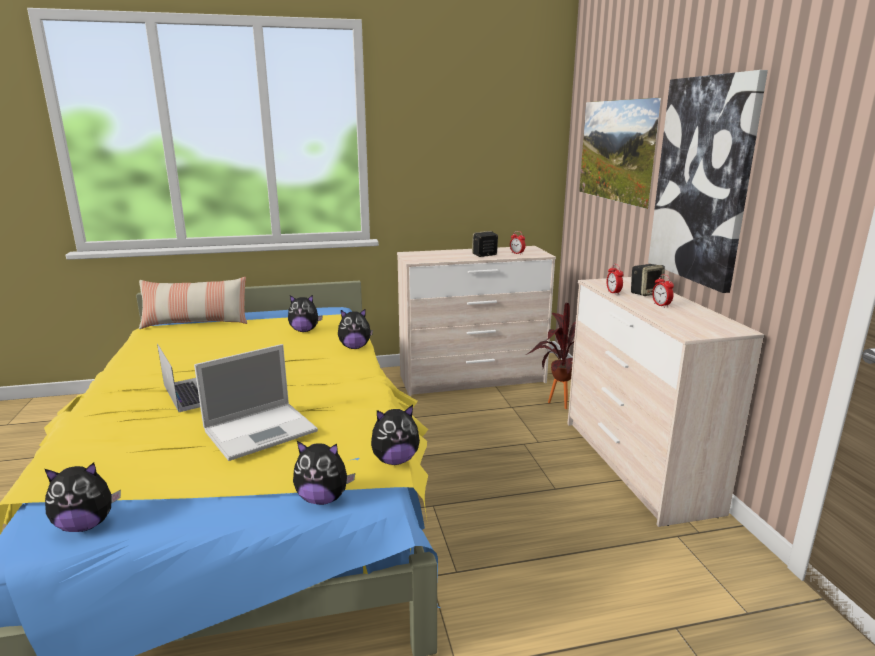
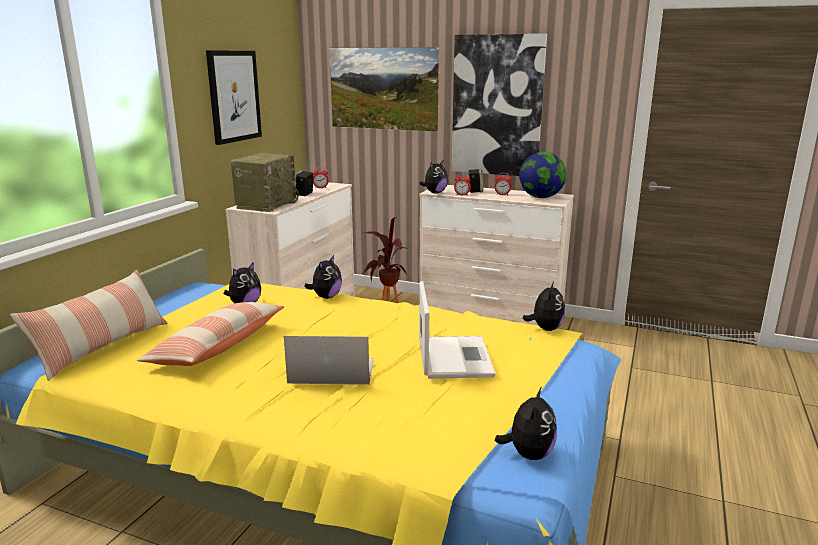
camera: 55 degrees left, 0 degrees up
(219, 348) = (217, 347): none -> pillow
(323, 499) = (569, 361): plush toy -> plush toy (435, 193)
(429, 256) = (266, 204): none -> radio
(450, 150) = (234, 96): none -> picture
(697, 322) = (541, 197): none -> globe

